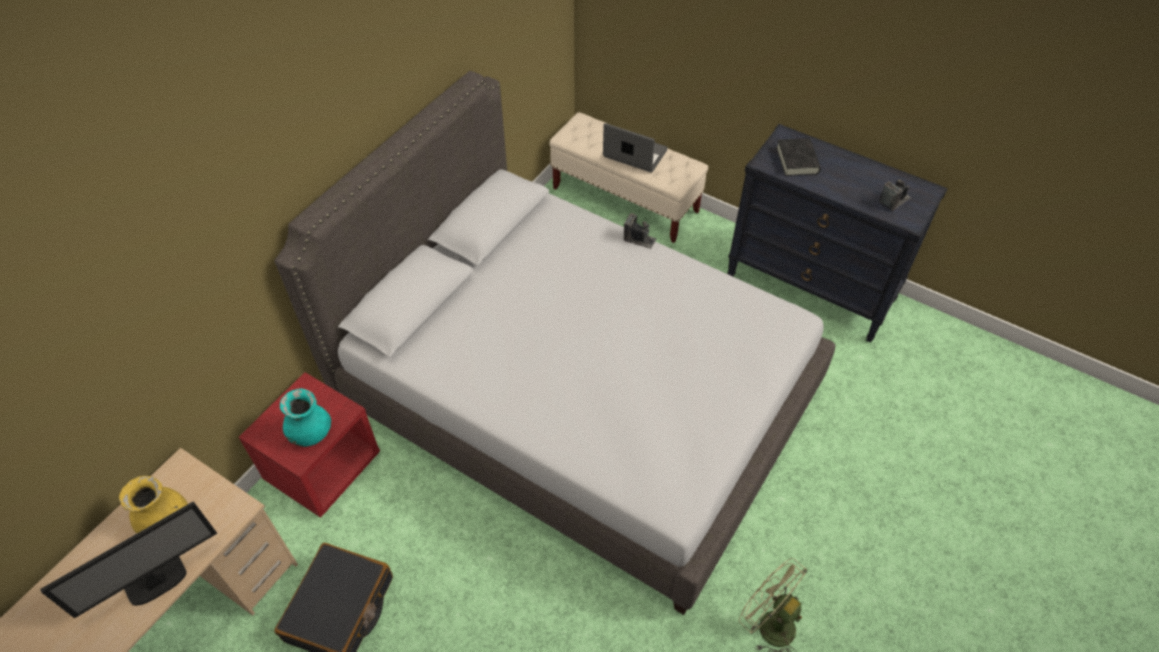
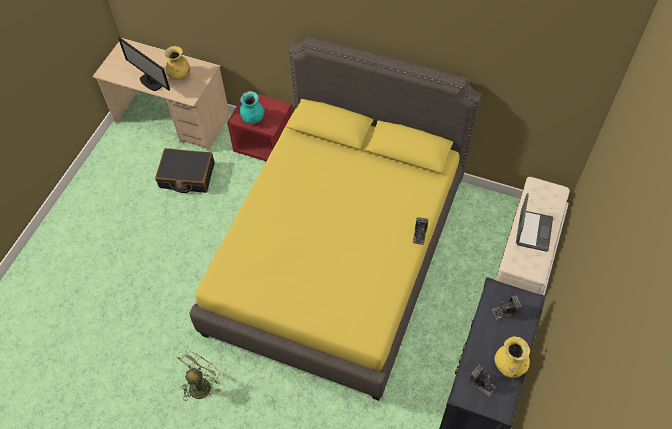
camera: 80 degrees right, 5 degrees up
(577, 399) = (337, 255): grey bed -> yellow bed
(797, 160) = (504, 311): black book -> camera
(869, 172) = (509, 365): none -> yellow vase

